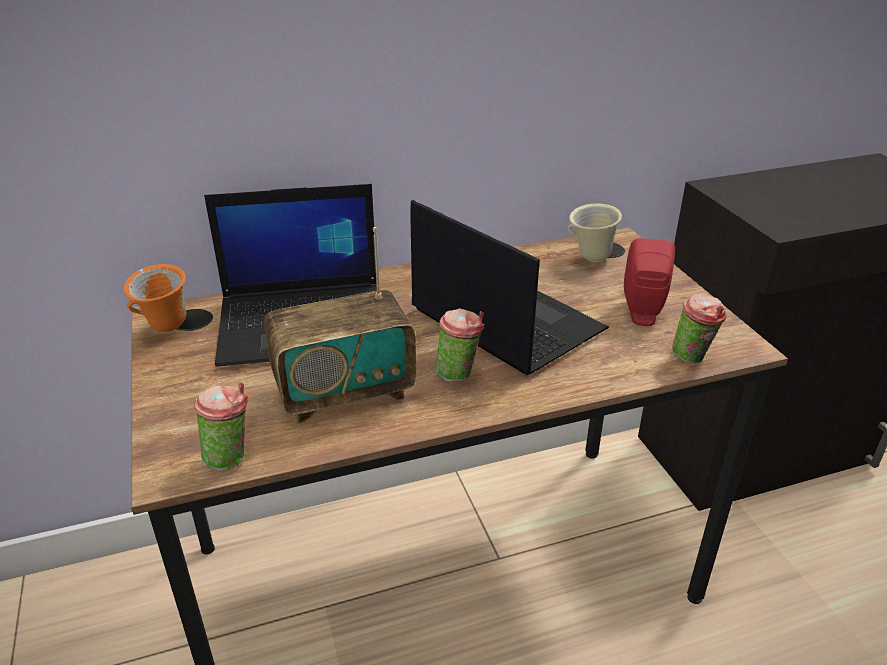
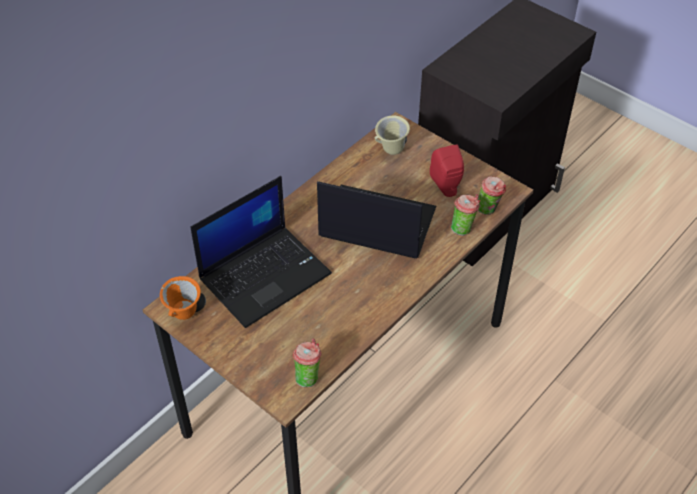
camera: 30 degrees left, 15 degrees up
(344, 393) = (330, 312): radio -> none
(459, 374) = (380, 273): cup -> cup (463, 228)

